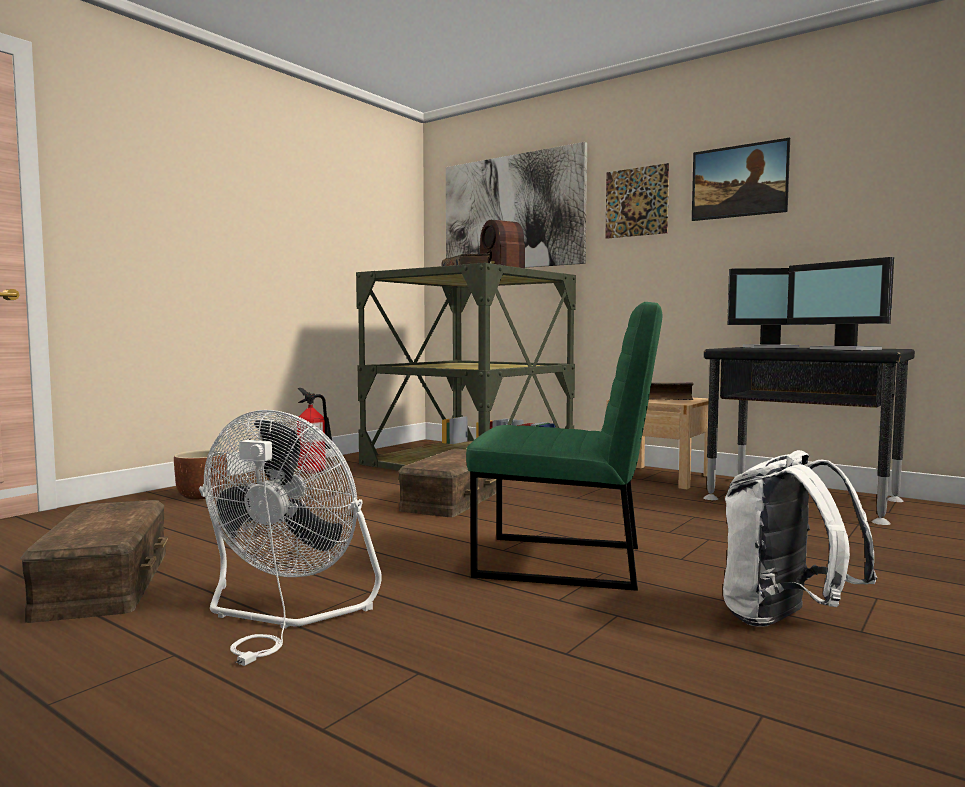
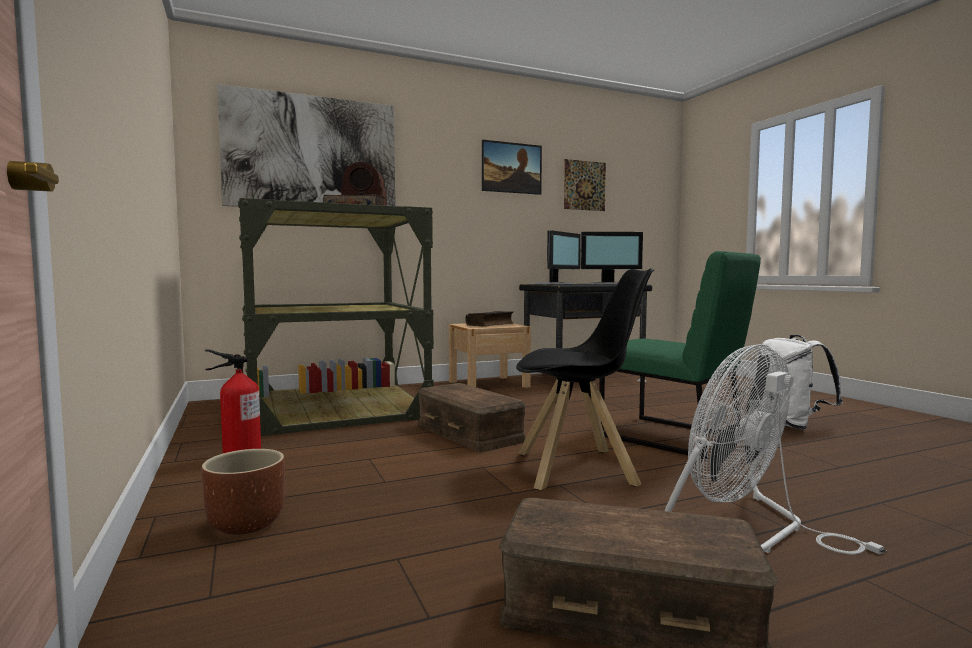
camera: 60 degrees left, 0 degrees up
(390, 541) = (579, 468): none -> black chair
(565, 562) = (673, 437): green chair -> green chair turned 90 degrees clockwise
(636, 202) = (438, 168): picture -> picture (584, 185)

